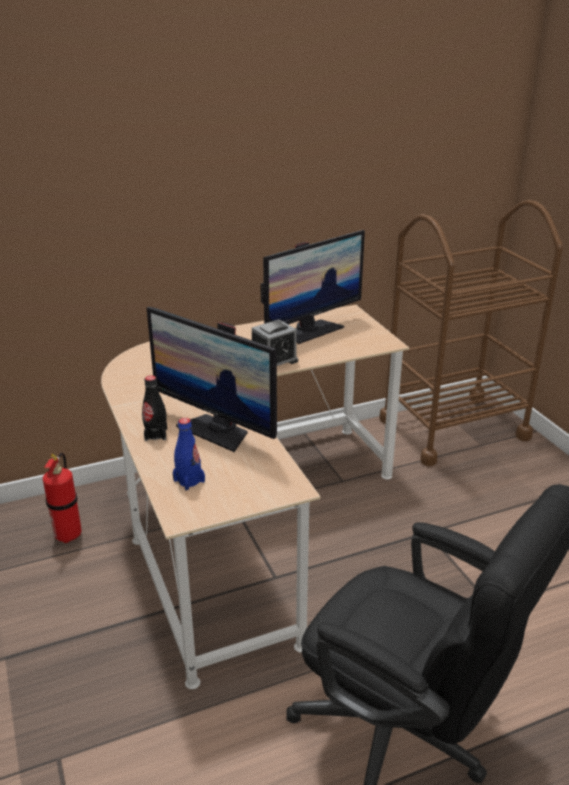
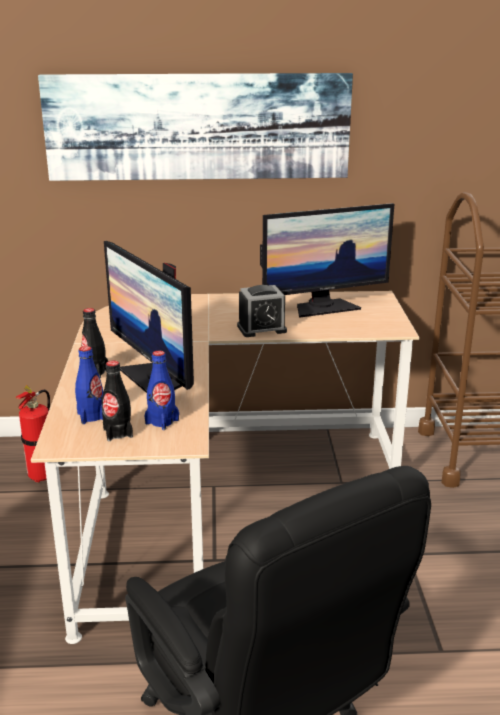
camera: 20 degrees right, 5 degrees down
(181, 176) = (198, 127): none -> picture
(226, 492) = (118, 433): none -> black bottle
(256, 472) = (162, 421): none -> blue bottle

